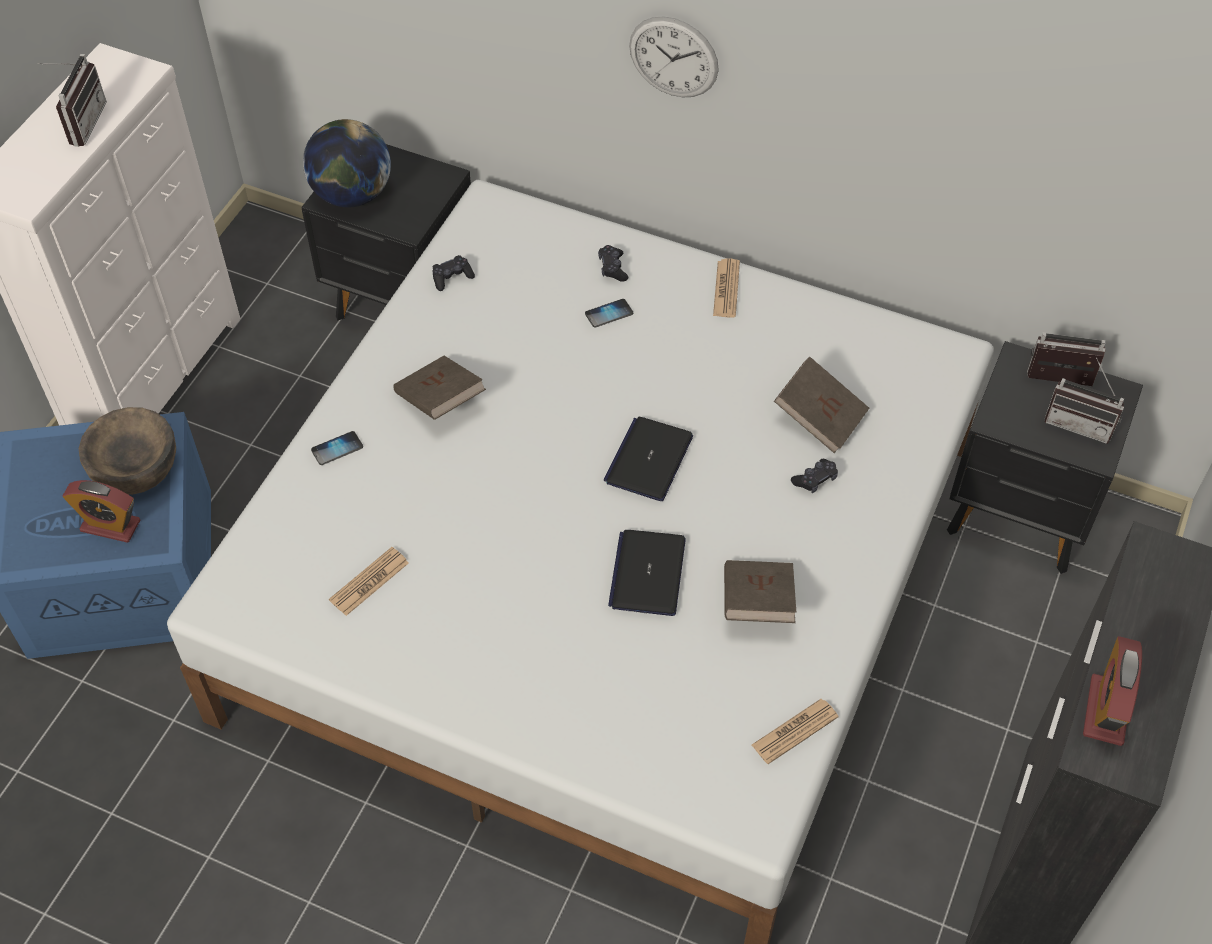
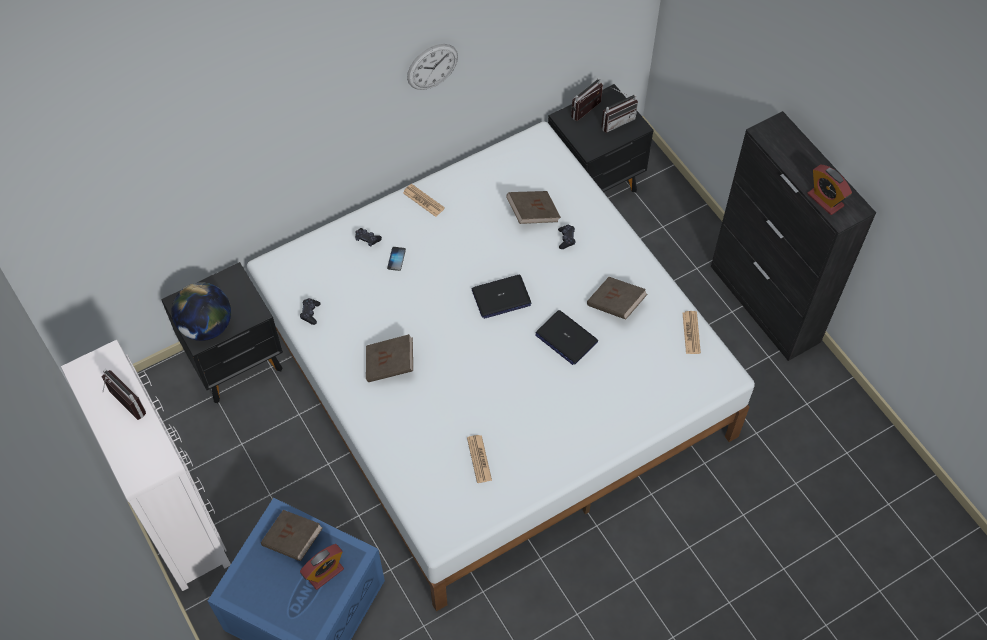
camera: 55 degrees left, 5 degrees up
(135, 467) = (293, 540): brown bowl -> brown book
(337, 449) = (383, 429): phone -> none
(649, 459) = (501, 297): laptop -> laptop turned 75 degrees counterclockwise
(673, 57) = (346, 113): wall clock -> wall clock (432, 66)

